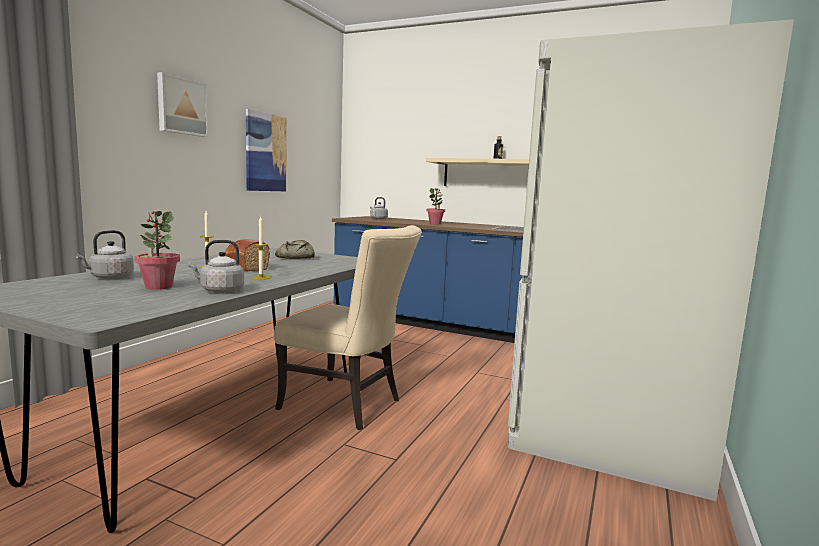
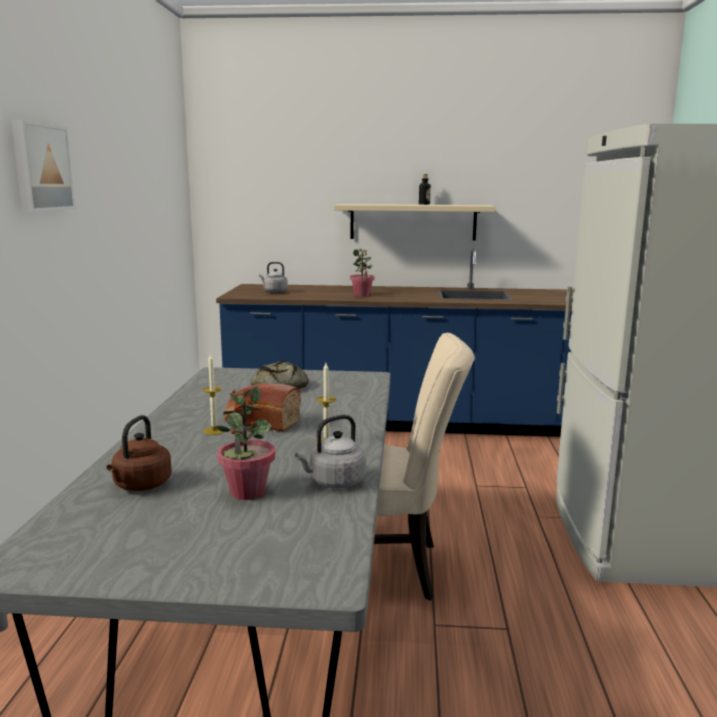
camera: 20 degrees left, 5 degrees up
(109, 277) = (140, 485): grey kettle -> brown kettle
(266, 152) = (126, 215): picture -> none

